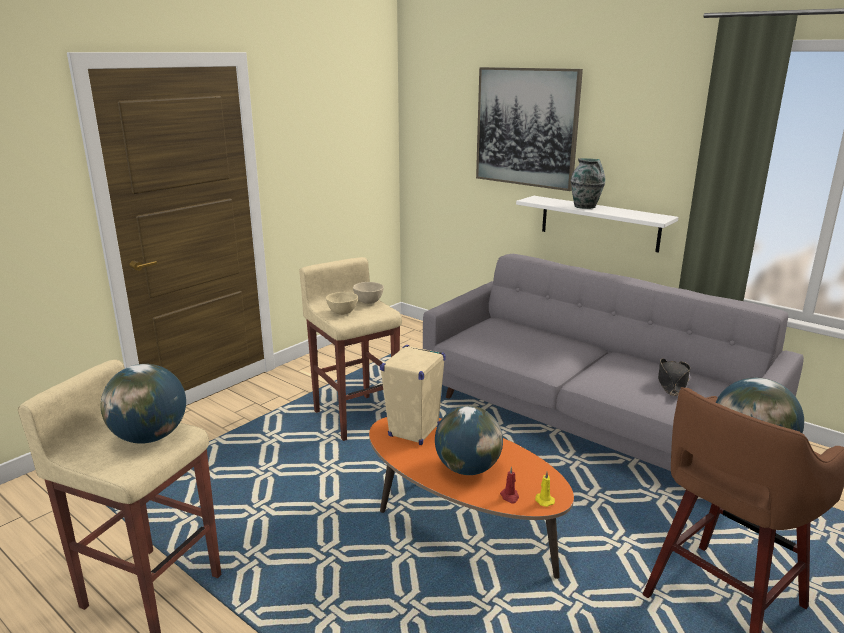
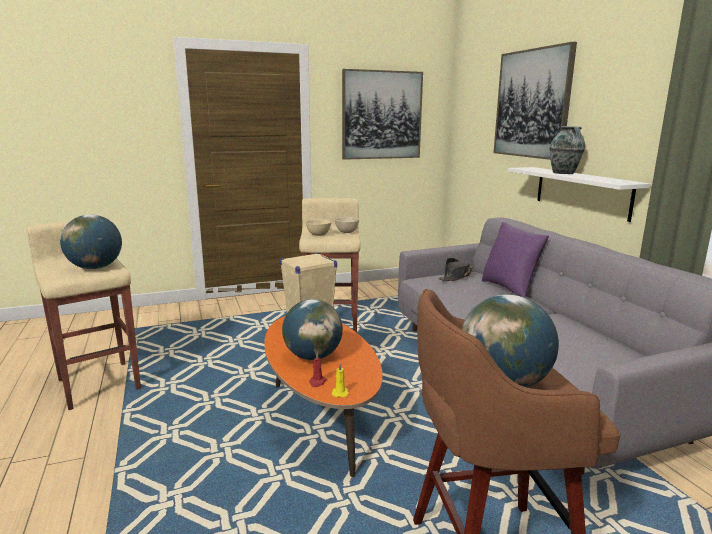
camera: 30 degrees right, 5 degrees down
(332, 137) = (381, 115): none -> picture
(552, 333) = (509, 288): none -> purple pillow
(672, 382) = (577, 342): black hat -> black hat (456, 276)

